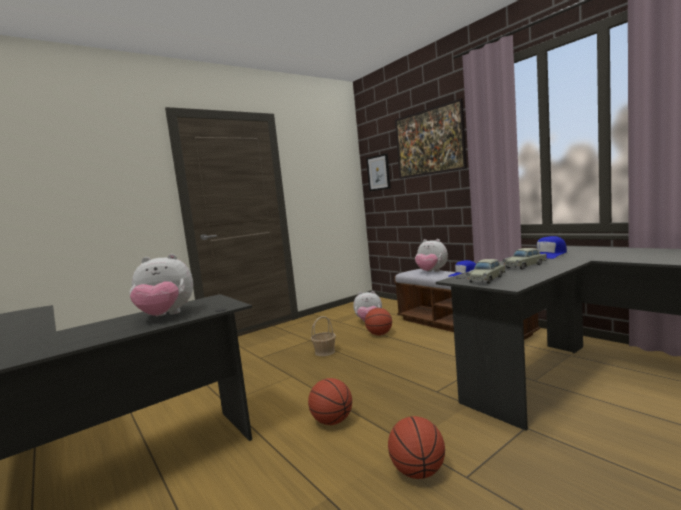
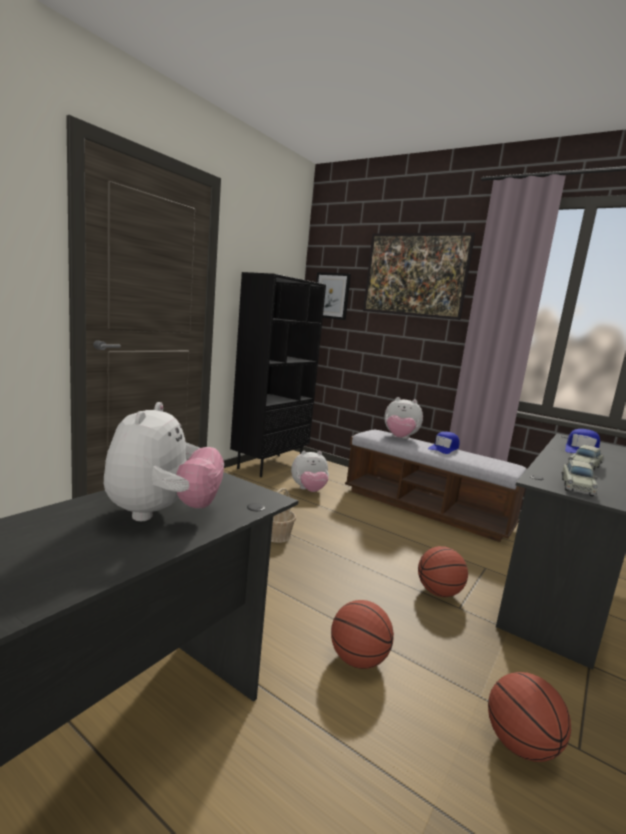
camera: 20 degrees left, 5 degrees up
(165, 316) = (162, 514): plush toy -> plush toy turned 60 degrees counterclockwise
(349, 308) = (269, 465): none -> black bookcase
(379, 334) = (334, 511): basketball -> basketball (438, 592)

